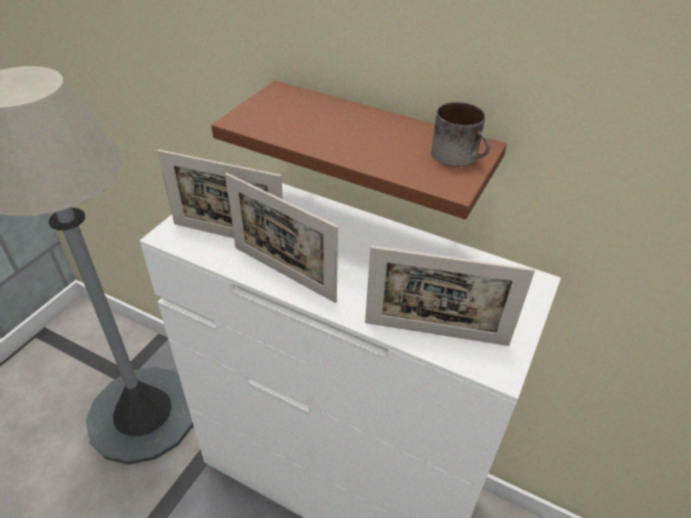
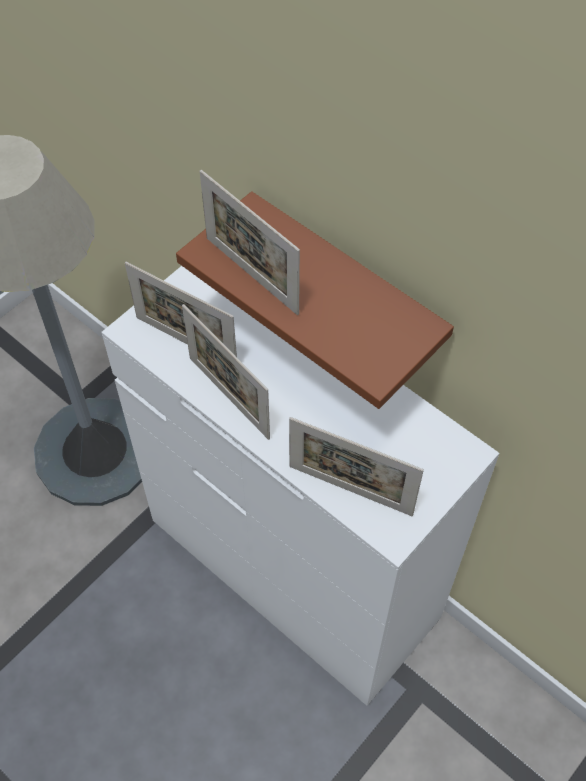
camera: 15 degrees right, 15 degrees up
(294, 131) = (251, 275): none -> picture frame
(460, 156) = (398, 337): mug -> none

